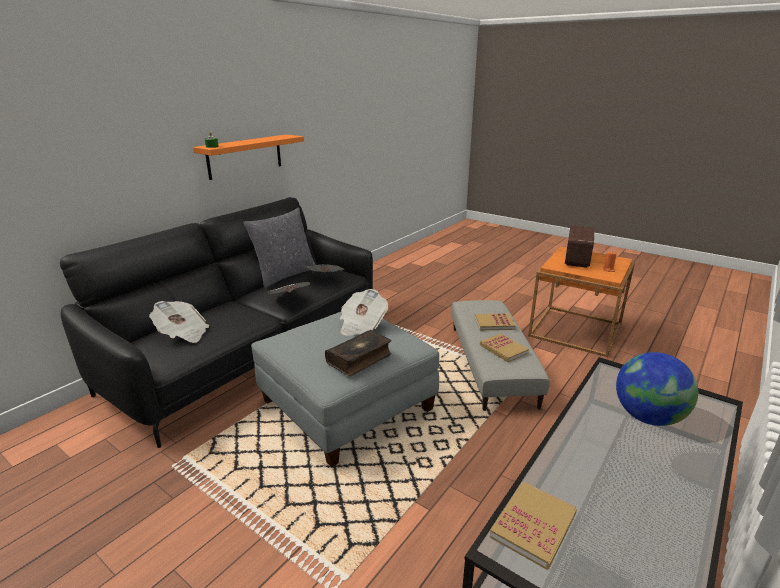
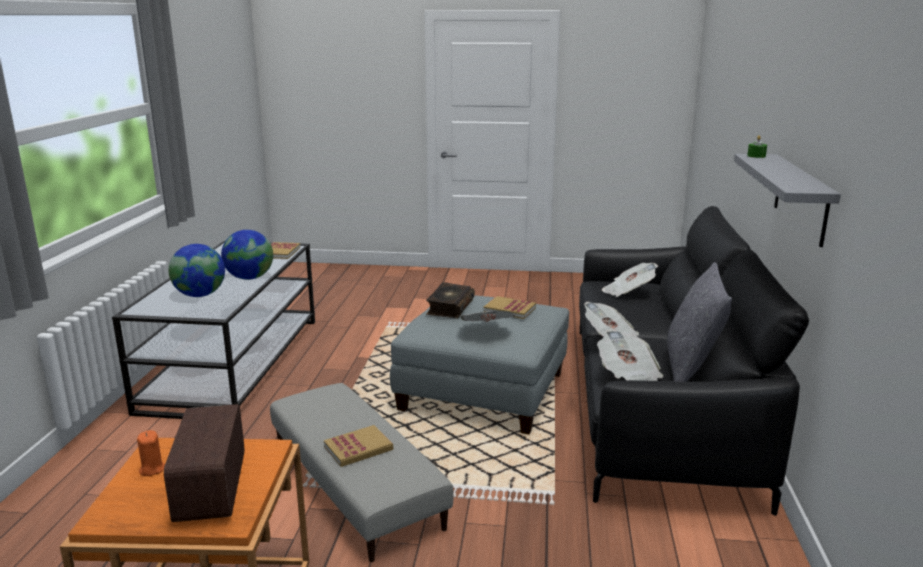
camera: 150 degrees right, 5 degrees down
(245, 156) = (801, 198): orange shelf -> grey shelf
(503, 349) = (331, 413): book -> book (509, 309)
(585, 441) = (249, 278): none -> globe

